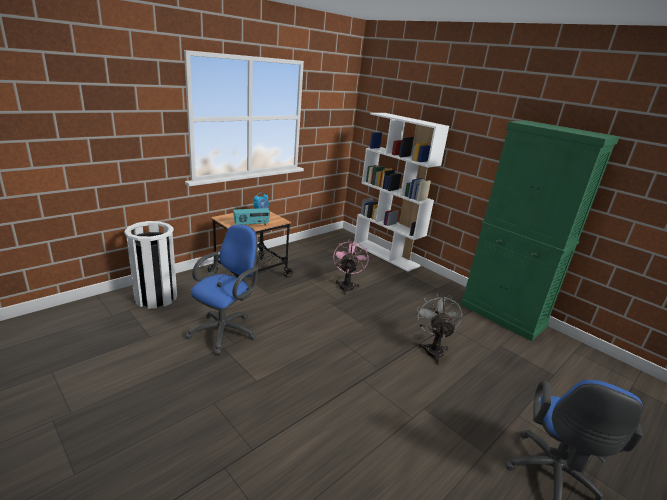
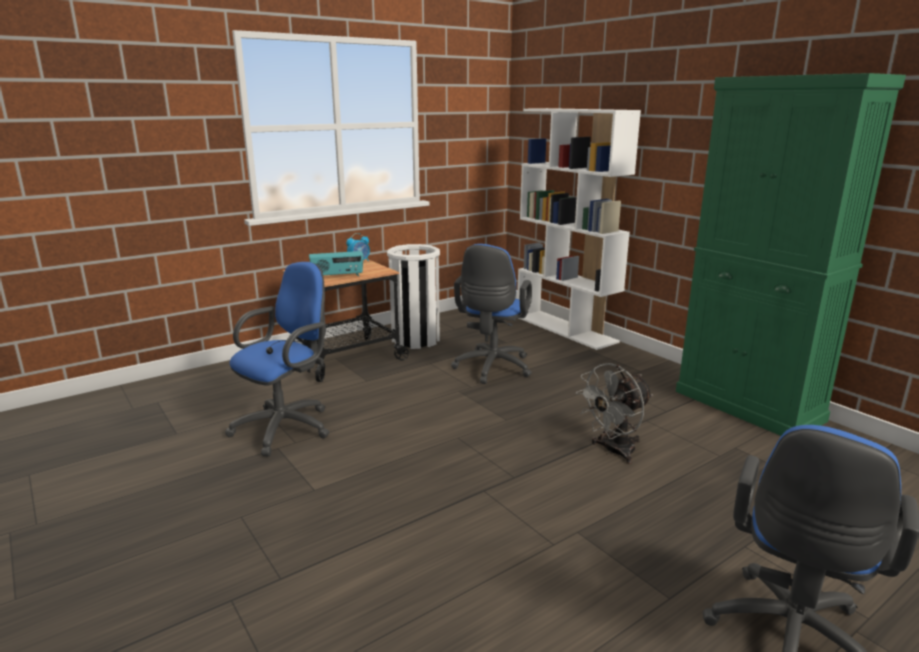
camera: 10 degrees right, 5 degrees down
(156, 297) = (200, 387): white trash can -> white trash can (415, 339)
(347, 285) = (491, 369): pink fan -> blue office chair
(433, 349) = (613, 451): grey fan -> grey fan turned 135 degrees counterclockwise

